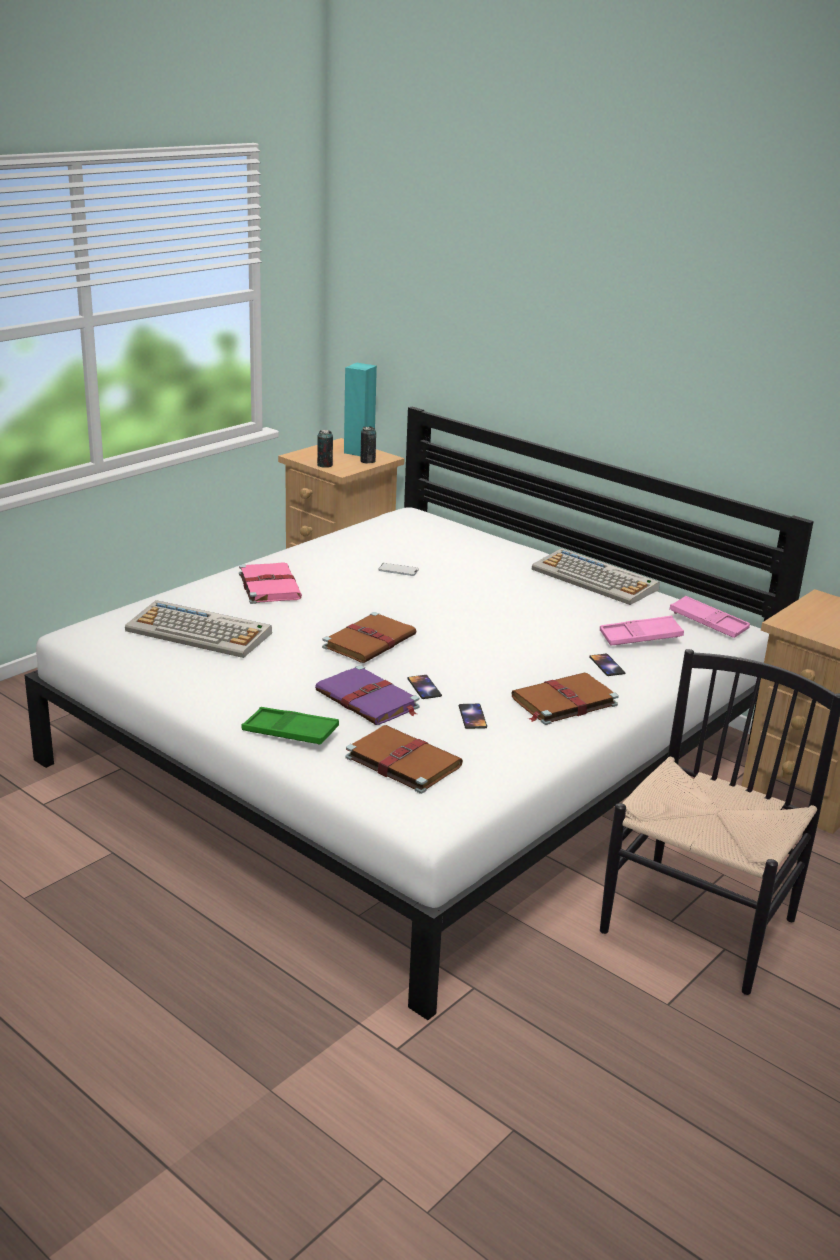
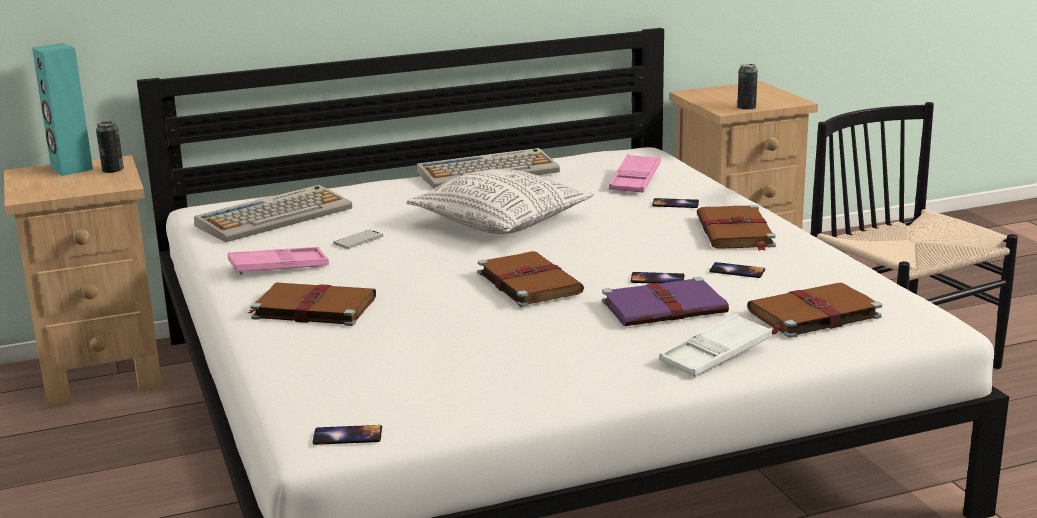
camera: 60 degrees left, 5 degrees down
(93, 639) = (347, 435): none -> phone
(200, 632) = (406, 364): keyboard -> keyboard (275, 216)
(269, 585) = (312, 308): pink book -> brown book
(290, 732) = (715, 354): green tray -> white tray
(324, 465) = (87, 189): can -> can (746, 107)
(487, 608) = (501, 222): none -> pillow
(708, 622) = (625, 156): pink tray -> pink tray (278, 267)

